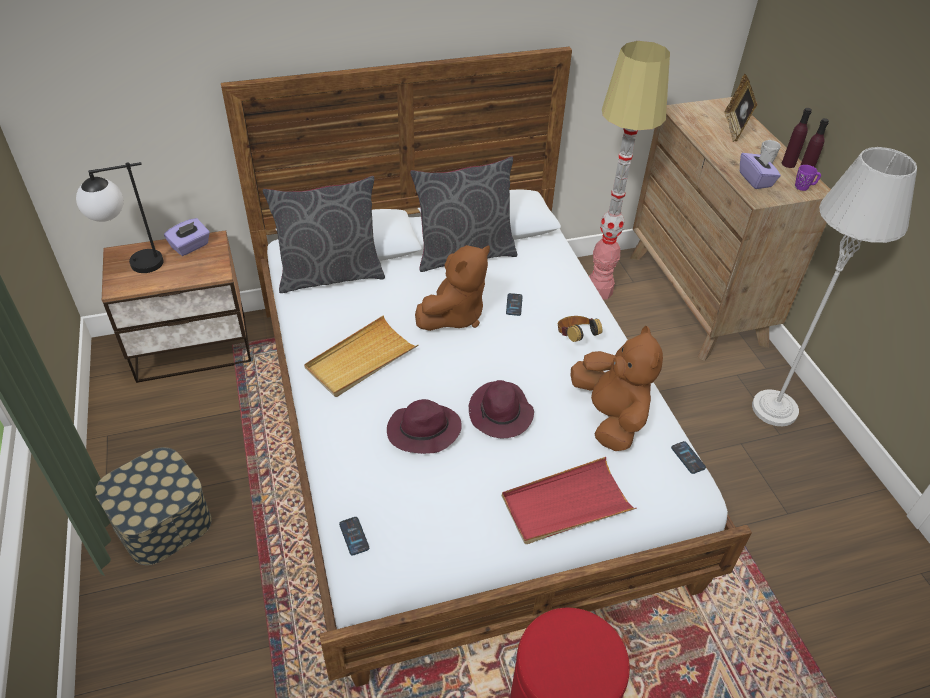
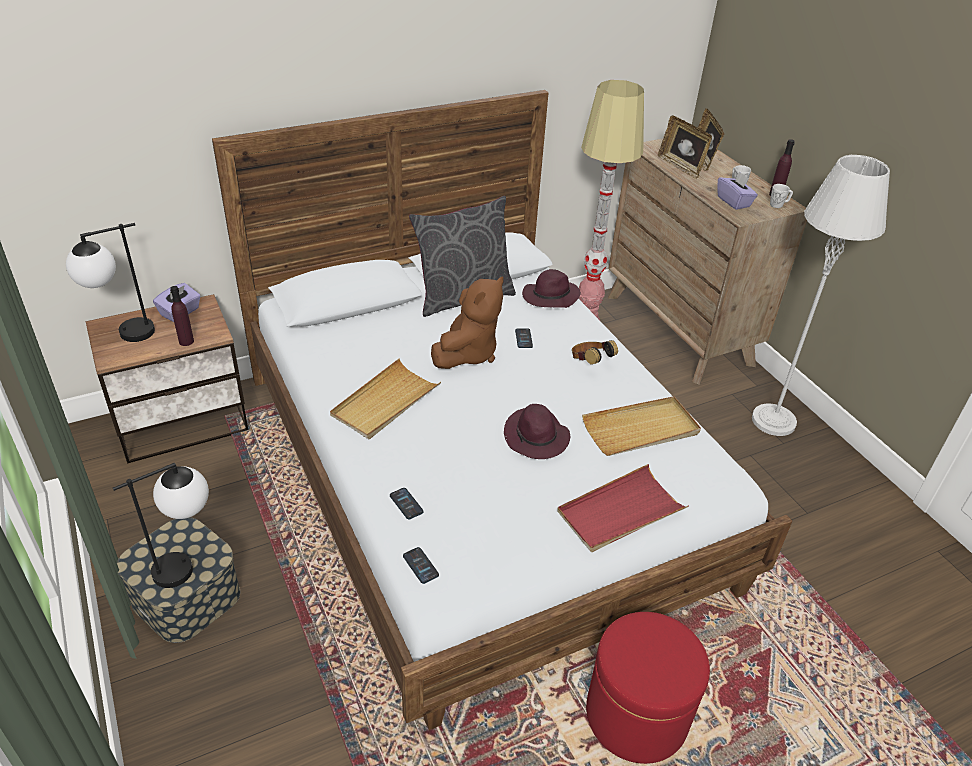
camera: 10 degrees left, 5 degrees down
(159, 495) = (188, 564): none -> table lamp
(330, 275) = (333, 327): grey pillow -> none
(422, 431) = (465, 461): purple hat -> purple hat (550, 297)
(610, 417) = (641, 429): brown plush toy -> beige tray
(688, 458) = (722, 458): phone -> phone (406, 504)
(709, 135) = (681, 167): none -> picture frame
(788, 164) = (759, 186): purple bottle -> purple bottle (186, 341)
(804, 187) = (778, 205): purple mug -> white mug

